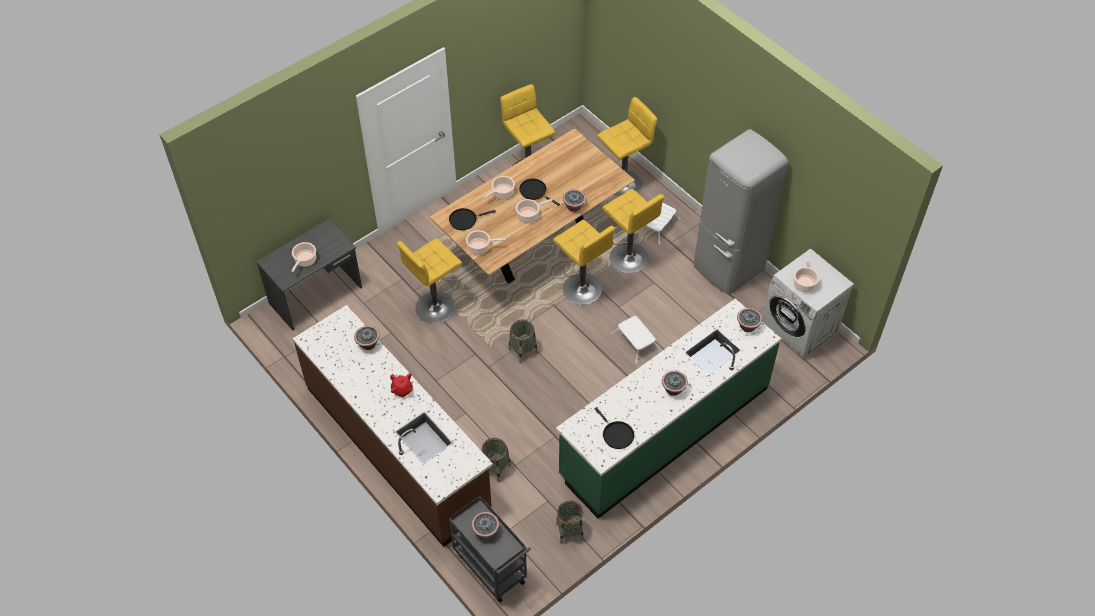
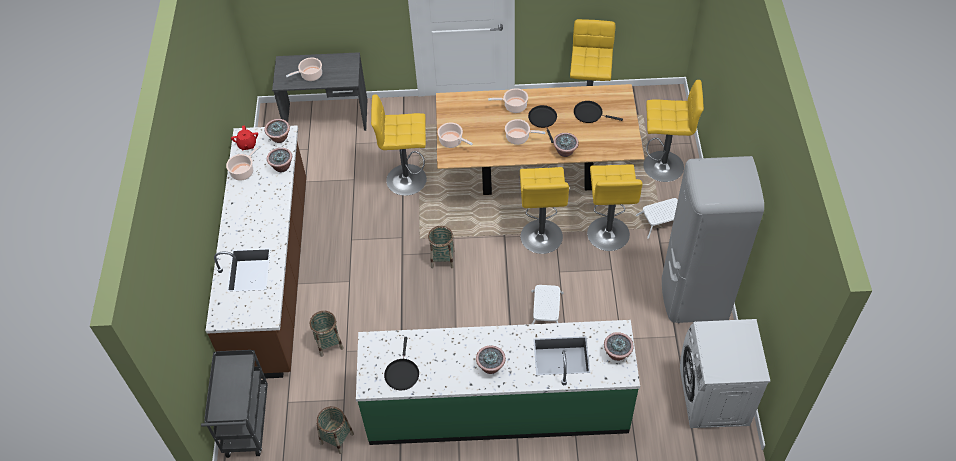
camera: 40 degrees right, 0 degrees up
(402, 390) = (270, 220): red teapot -> red teapot (247, 145)
(465, 220) = (461, 111): black frying pan -> black frying pan (590, 114)
(486, 531) = (233, 384): potted plant -> potted plant (280, 138)
(804, 283) = (717, 348): cooking pot -> cooking pot (243, 171)

